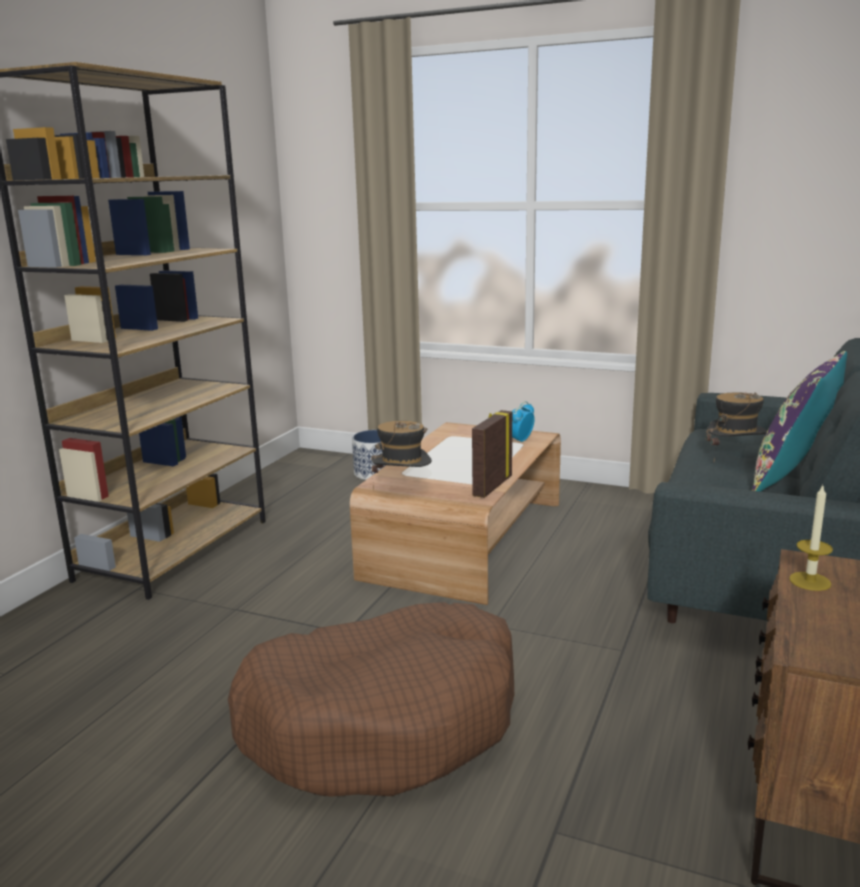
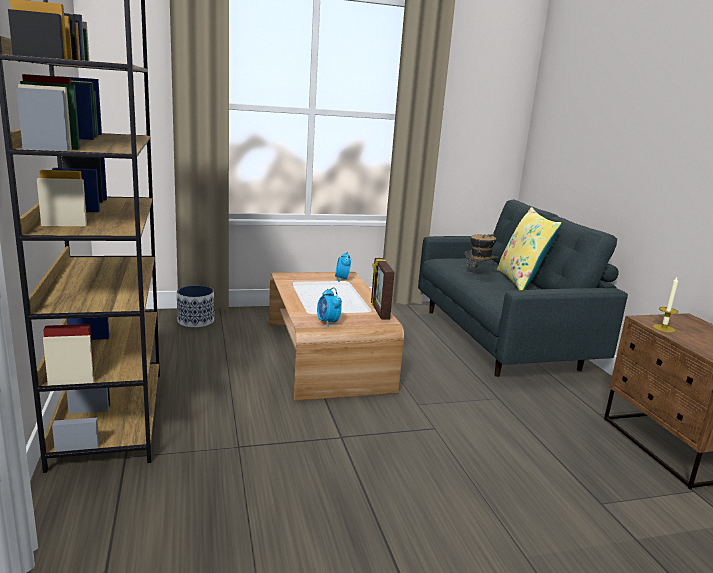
camera: 40 degrees left, 0 degrees up
(384, 721) = (446, 483): brown dog bed -> none
(402, 488) = (328, 322): hat -> alarm clock
(793, 478) = (521, 281): purple pillow -> yellow pillow

